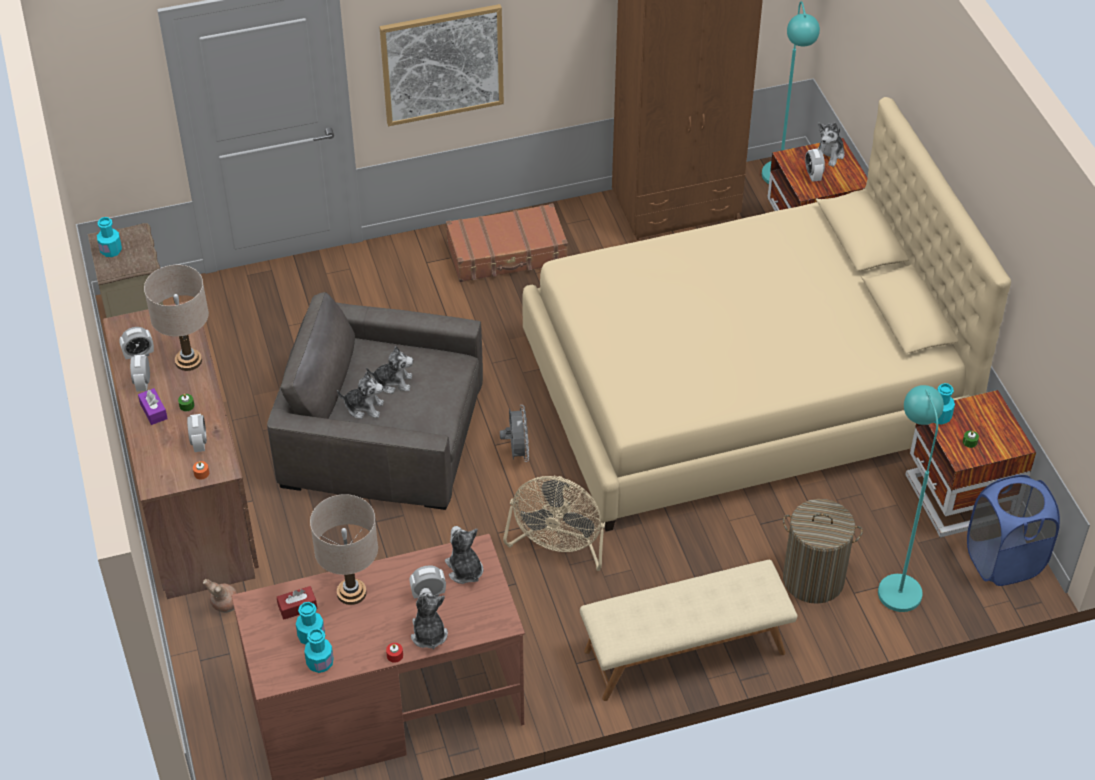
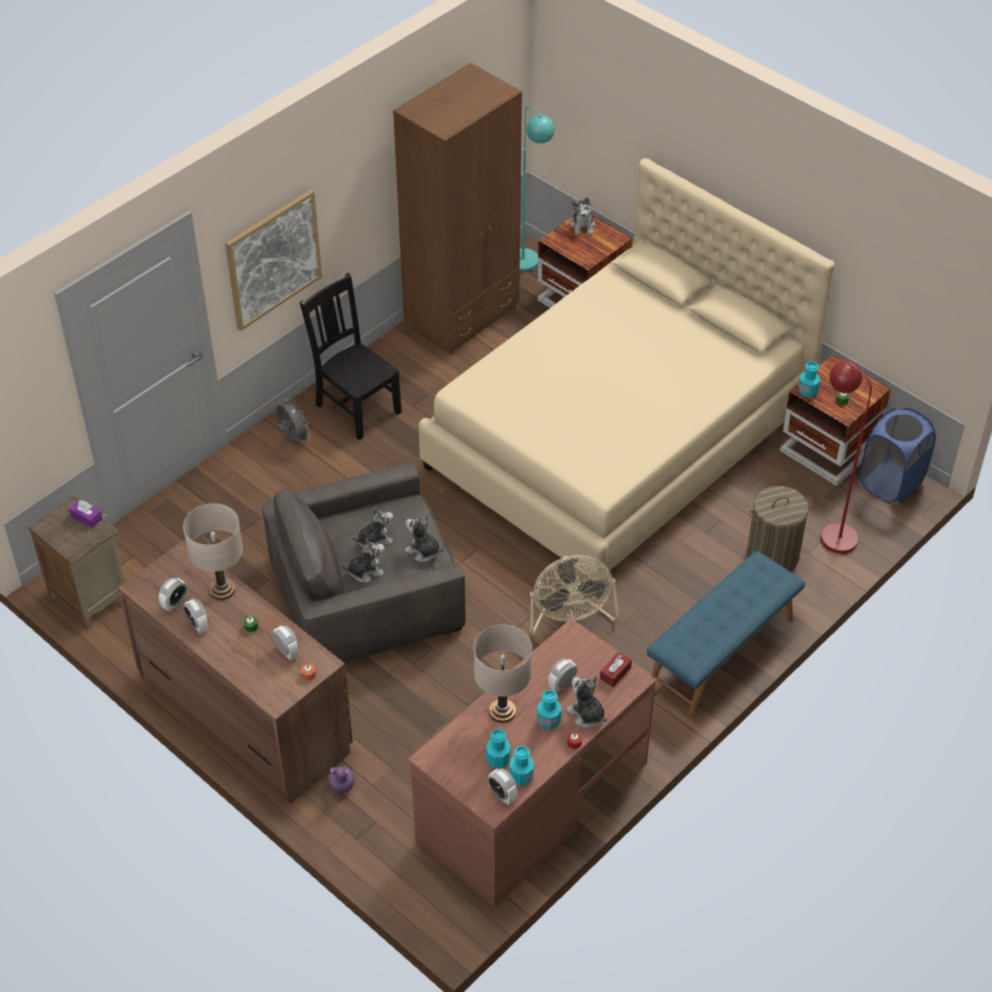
camera: 30 degrees left, 0 degrees up
(111, 250) = (61, 531): turquoise bottle -> turquoise bottle (548, 720)
(153, 411) = (226, 643): purple tissue box -> purple tissue box (86, 518)
(224, 605) = (341, 786): brown vase -> purple vase
(297, 607) = (469, 743): red tissue box -> red tissue box (615, 673)
(464, 570) = (575, 654): plush toy -> plush toy (423, 551)
(507, 254) = (356, 407): brown suitcase -> black chair
(517, 452) = (483, 559): grey fan -> grey fan (293, 439)
(685, 652) = (722, 653): beige bench -> blue bench
(813, 175) = (582, 246): alarm clock -> alarm clock (502, 795)
(895, 583) = (830, 533): turquoise floor lamp -> red floor lamp

